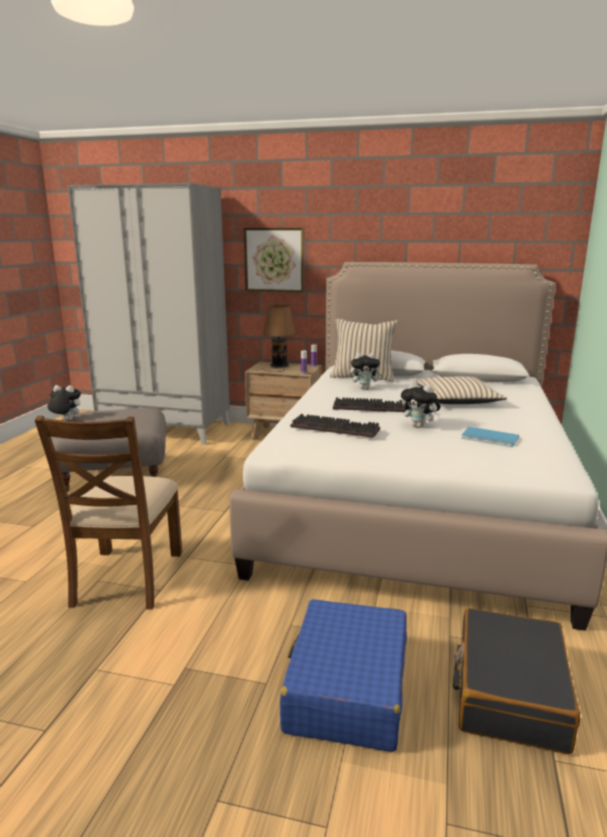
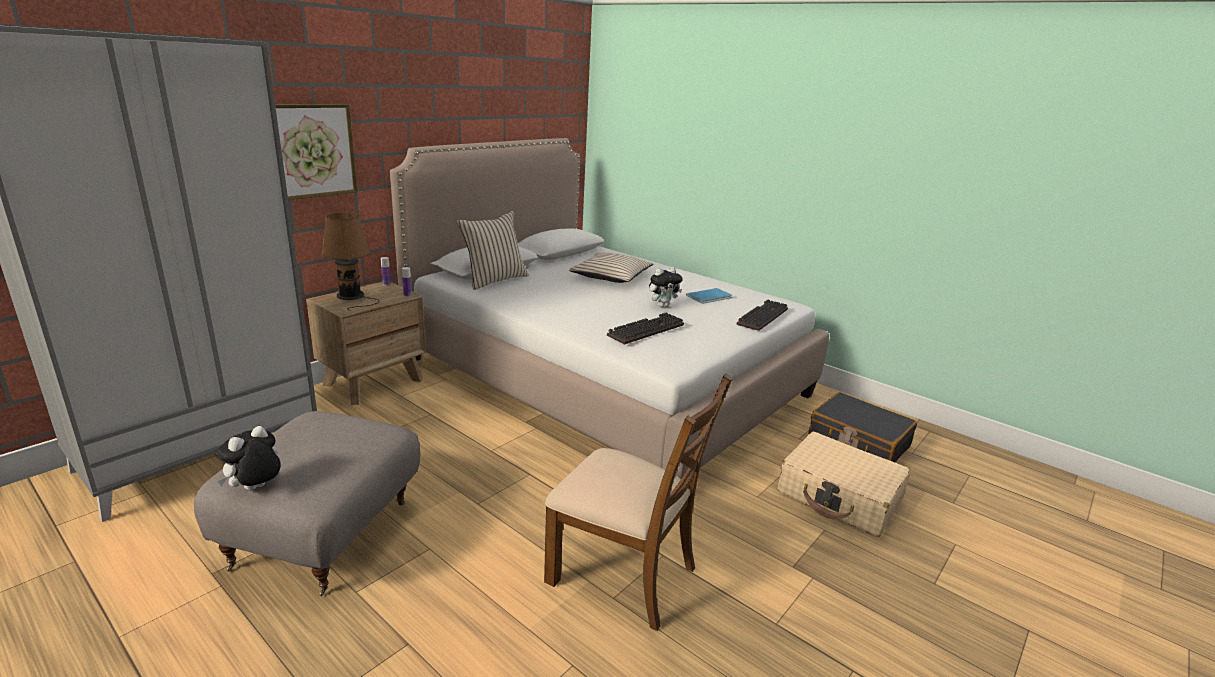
camera: 65 degrees left, 5 degrees up
(347, 688) = (839, 496): blue suitcase -> beige suitcase
(365, 388) = (532, 289): plush toy -> none
(373, 407) = (598, 303): keyboard -> keyboard (761, 316)

